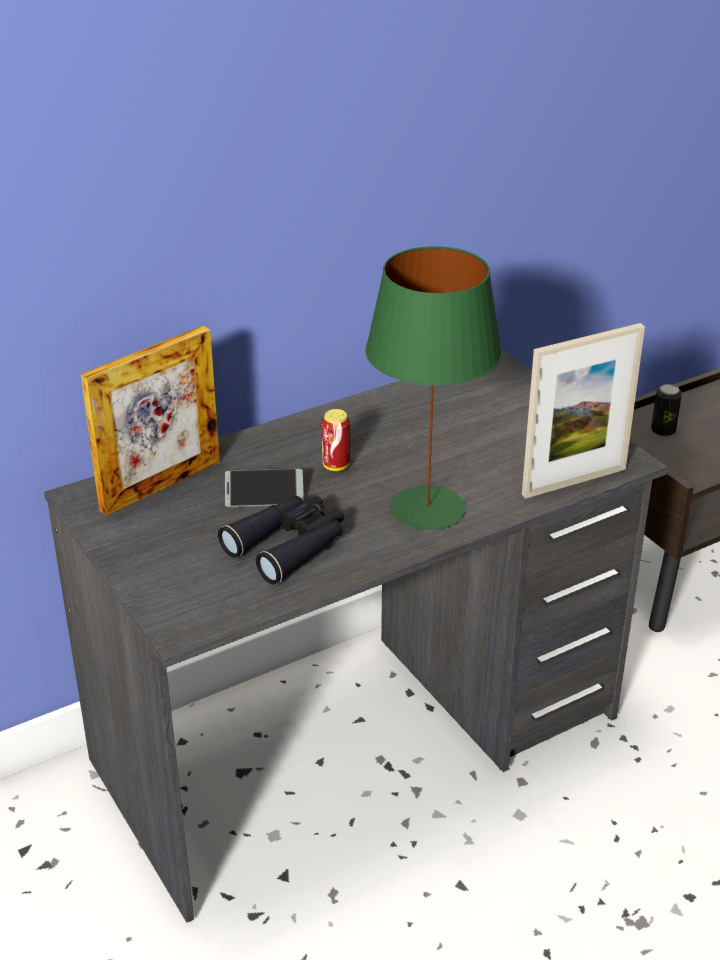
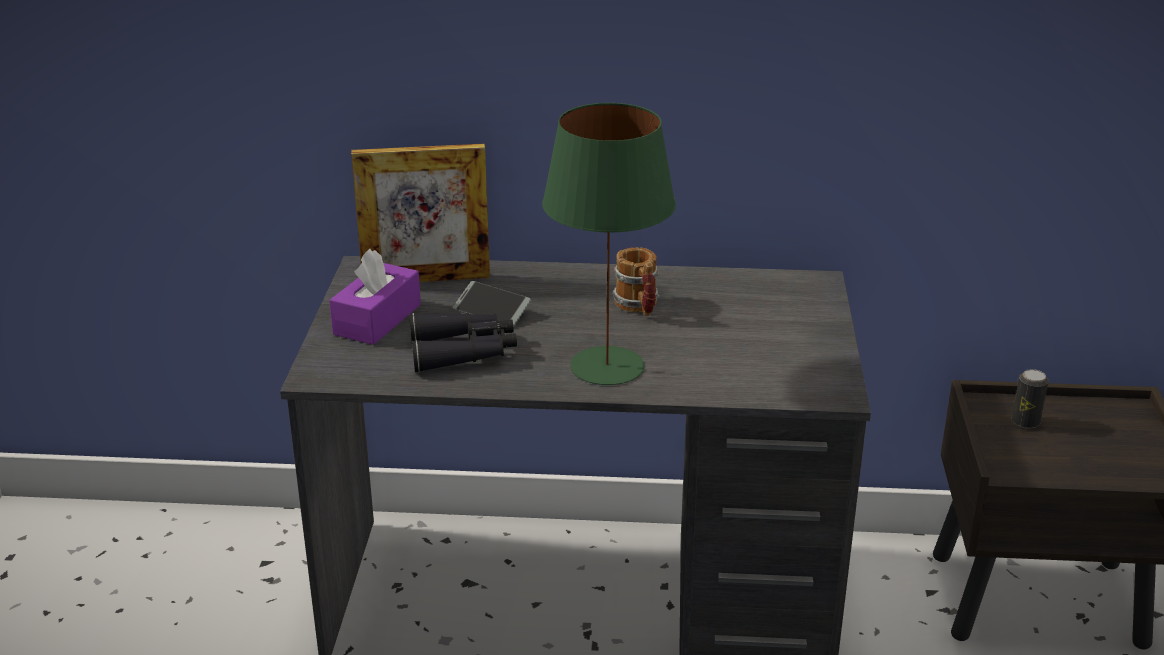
camera: 35 degrees right, 5 degrees down
(166, 546) = (377, 319): none -> purple tissue box
(336, 466) = (575, 310): can -> none
(385, 441) = (639, 307): none -> mug
(574, 481) = (762, 392): picture frame -> none

